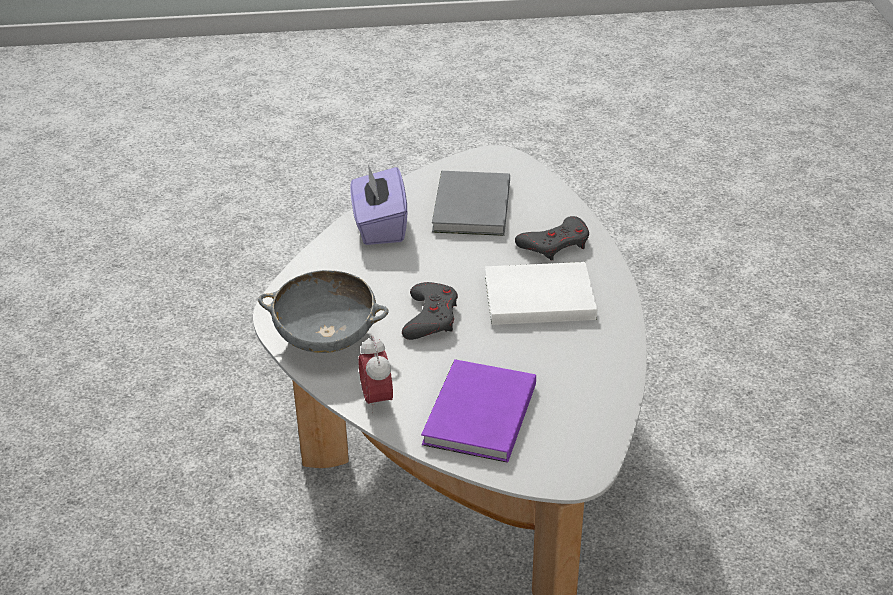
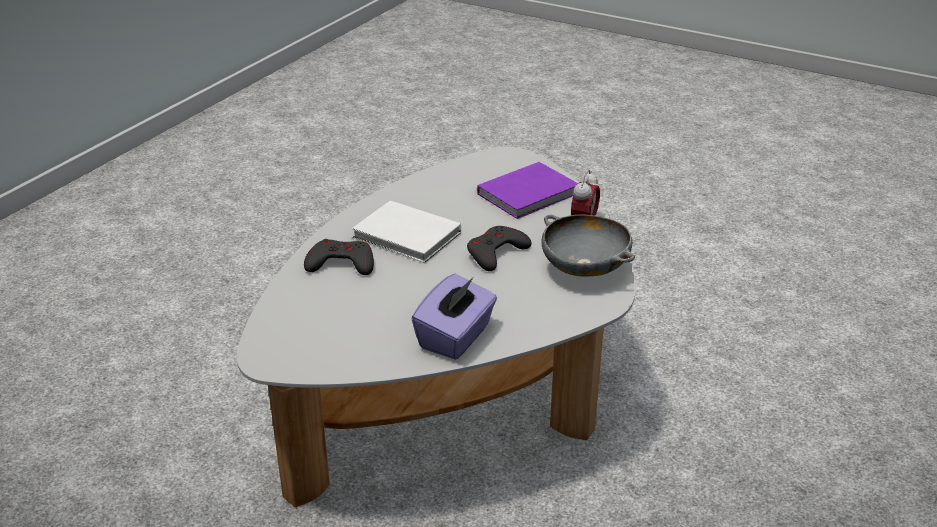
camera: 145 degrees left, 5 degrees down
(470, 208) = (362, 319): grey book -> none

